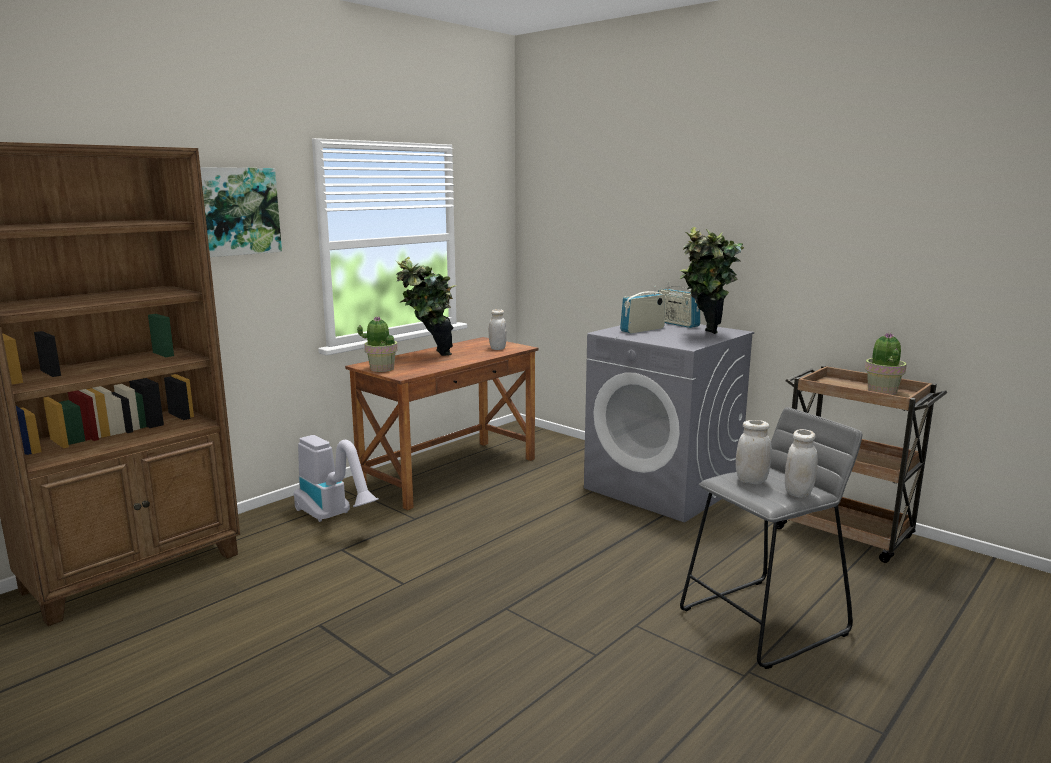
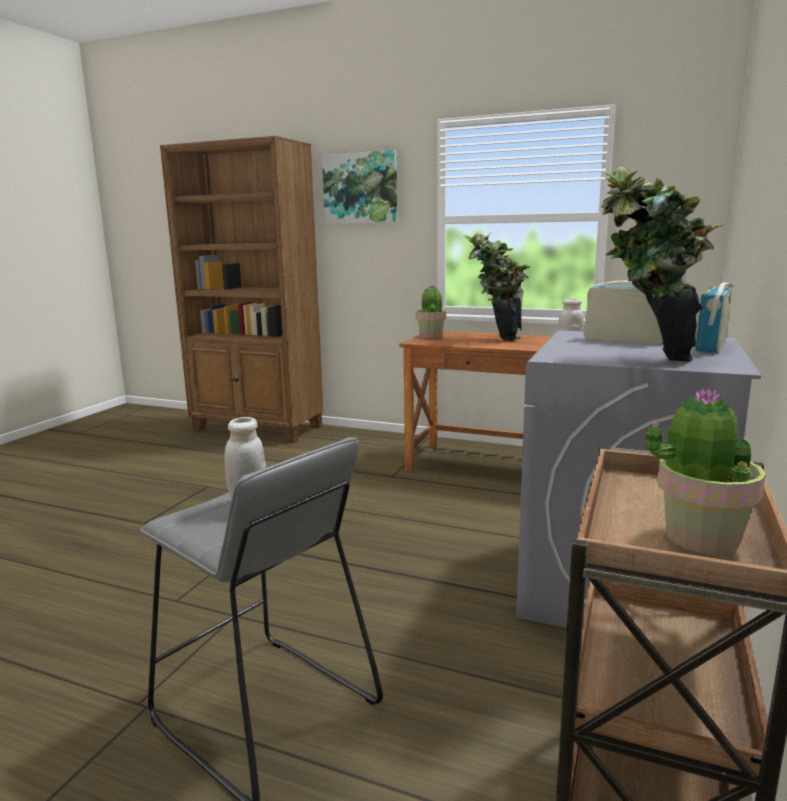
camera: 70 degrees right, 0 degrees up
(334, 517) = (370, 451): vacuum cleaner -> none
(798, 493) = (209, 533): white jar -> none

